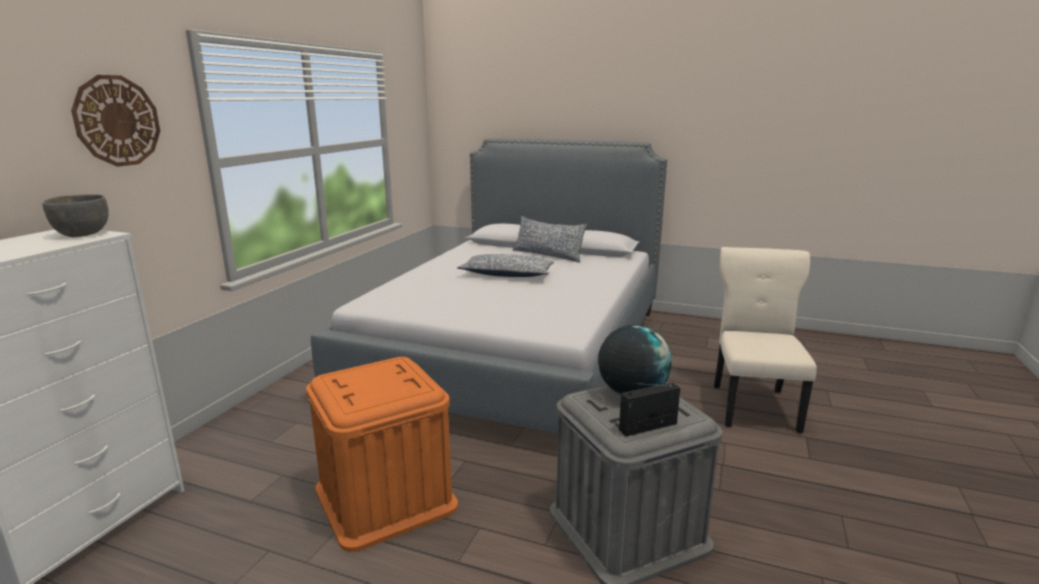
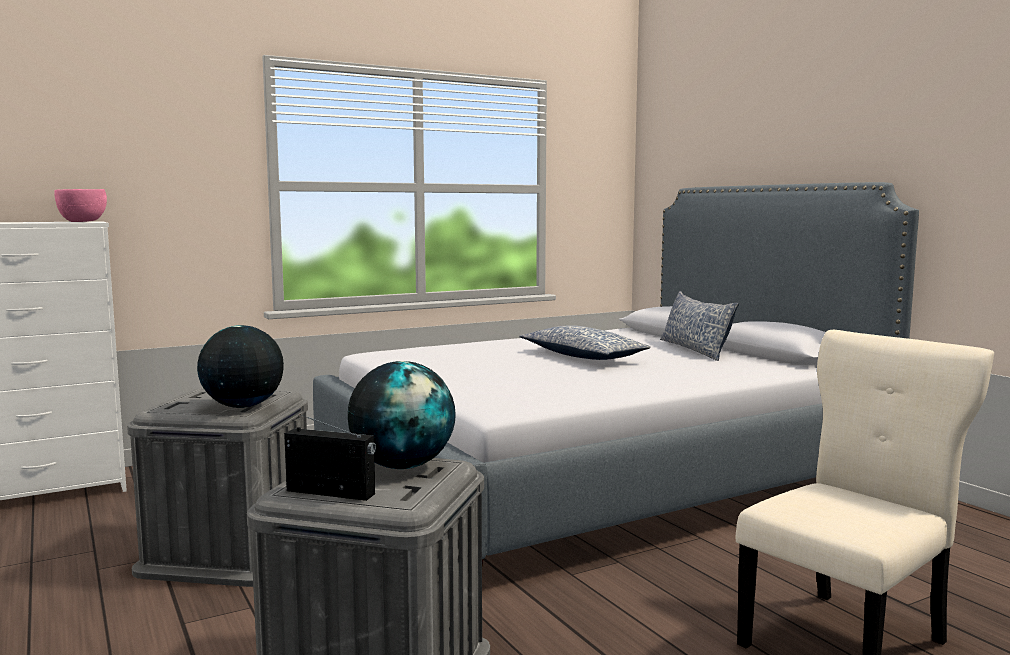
camera: 40 degrees right, 10 degrees down
(83, 234) = (83, 221): grey bowl -> pink bowl
(117, 121) = (171, 135): wall clock -> none
(385, 497) = (230, 551): orange storage box -> grey storage box
(409, 383) = (243, 406): none -> globe

